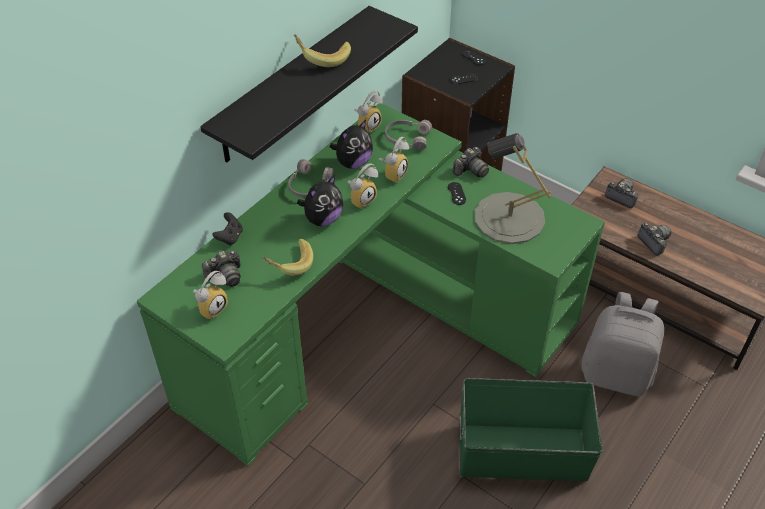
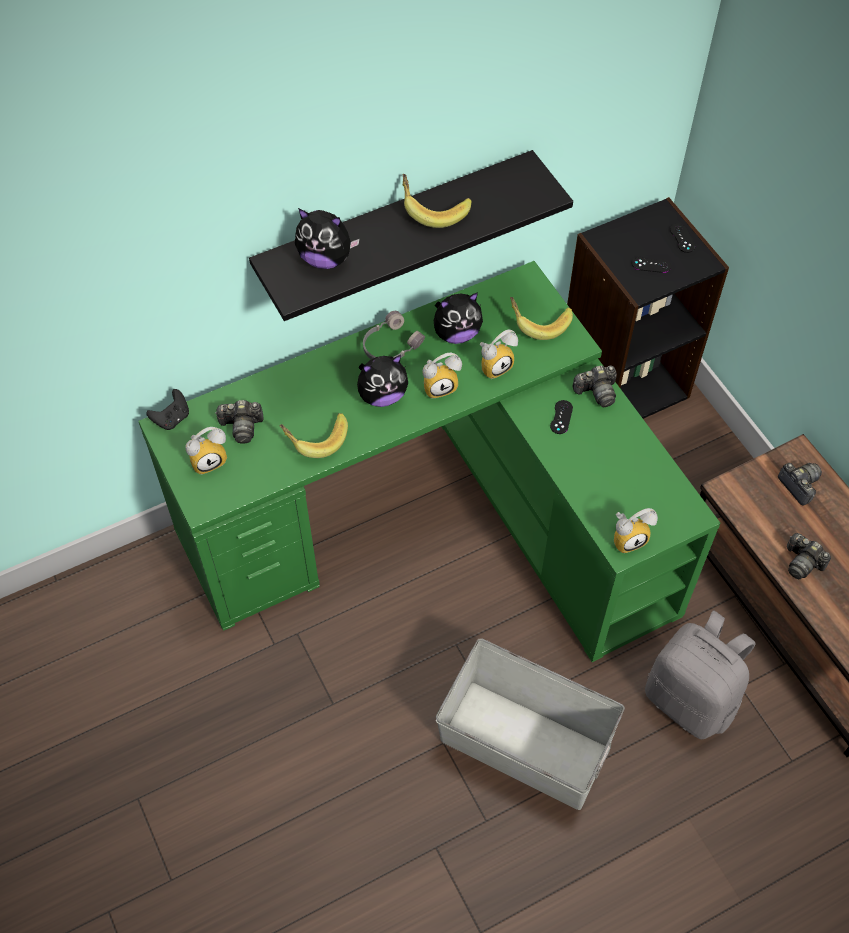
camera: 25 degrees right, 10 degrees up
(230, 237) = (270, 380): black game controller -> black game controller (172, 419)
(261, 109) = (326, 258): none -> plush toy
(367, 126) = (501, 289): alarm clock -> alarm clock (628, 537)
(407, 138) = (538, 323): grey headphones -> banana
(509, 218) = (605, 473): grey table lamp -> none
(521, 451) = (524, 743): green storage box -> grey storage box
(654, 242) = (802, 562): camera -> camera turned 135 degrees clockwise

